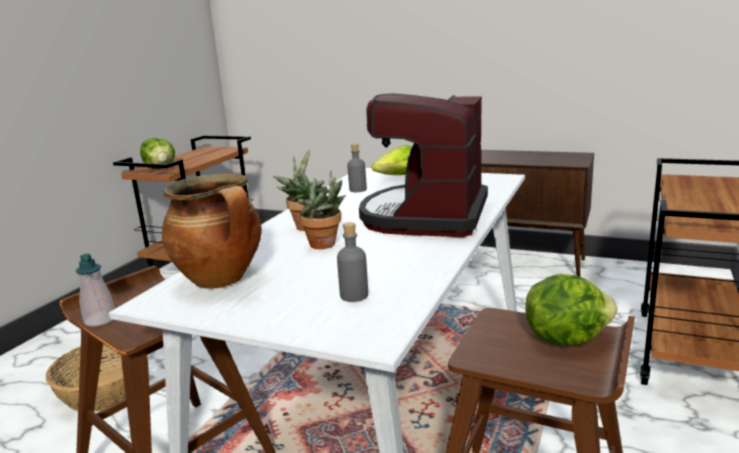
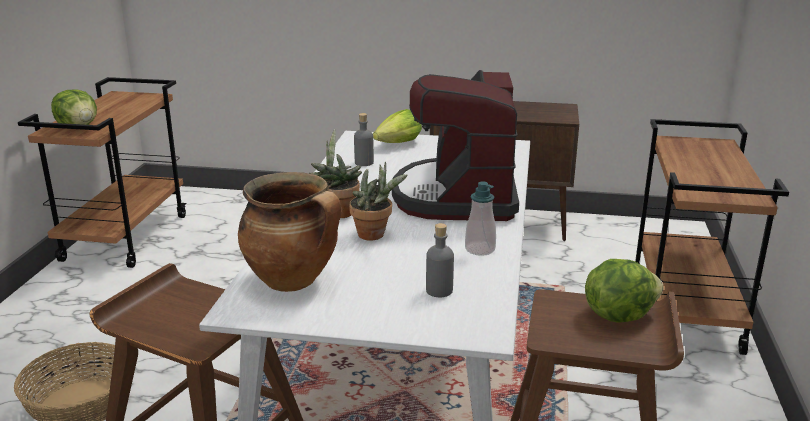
camera: 15 degrees left, 5 degrees up
(100, 320) = (146, 329): soap dispenser -> soap dispenser (480, 249)

